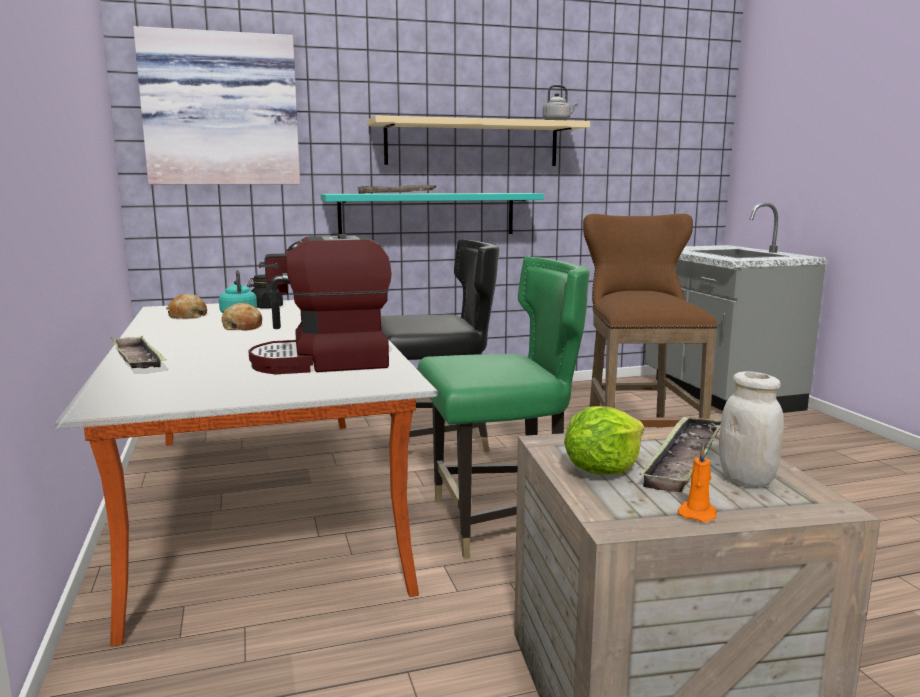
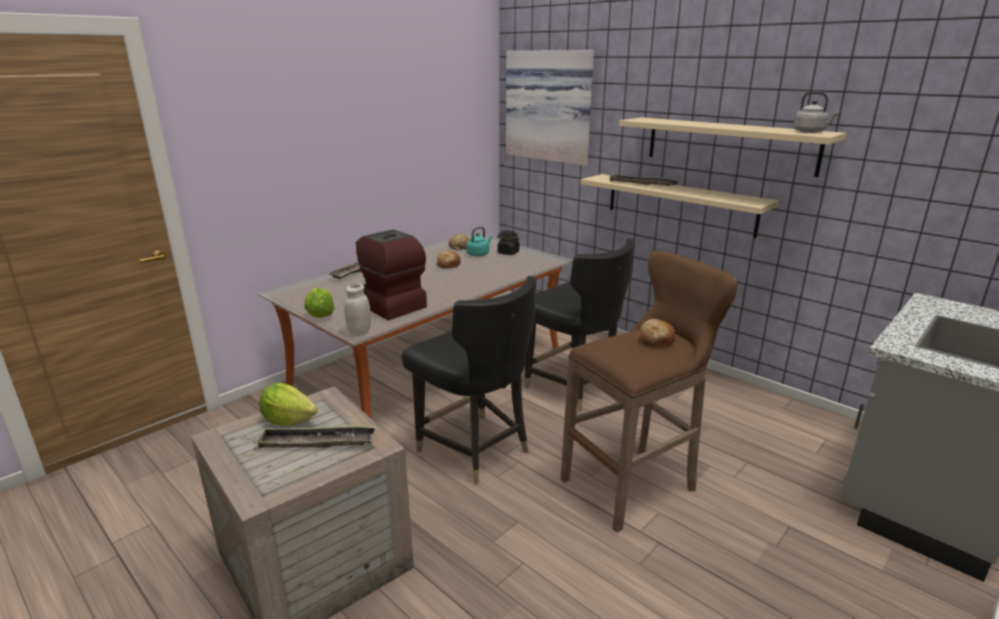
camera: 60 degrees right, 10 degrees up
(291, 394) = (320, 315): none -> lettuce
(427, 214) = (679, 204): turquoise shelf -> beige shelf
(500, 521) = (474, 449): green chair -> black chair
(647, 292) = (655, 340): none -> bread
(697, 513) = (233, 457): orange candle -> none
(746, 480) = (289, 468): white jar -> white jar (359, 332)

